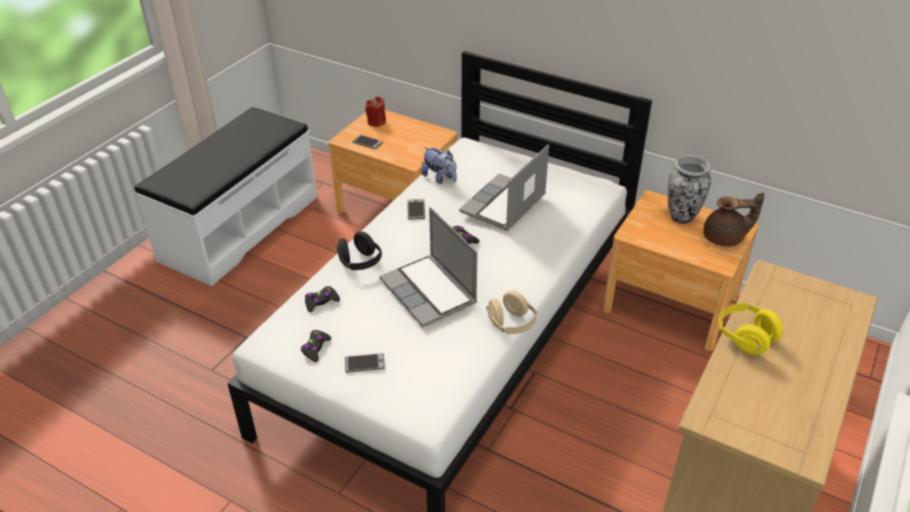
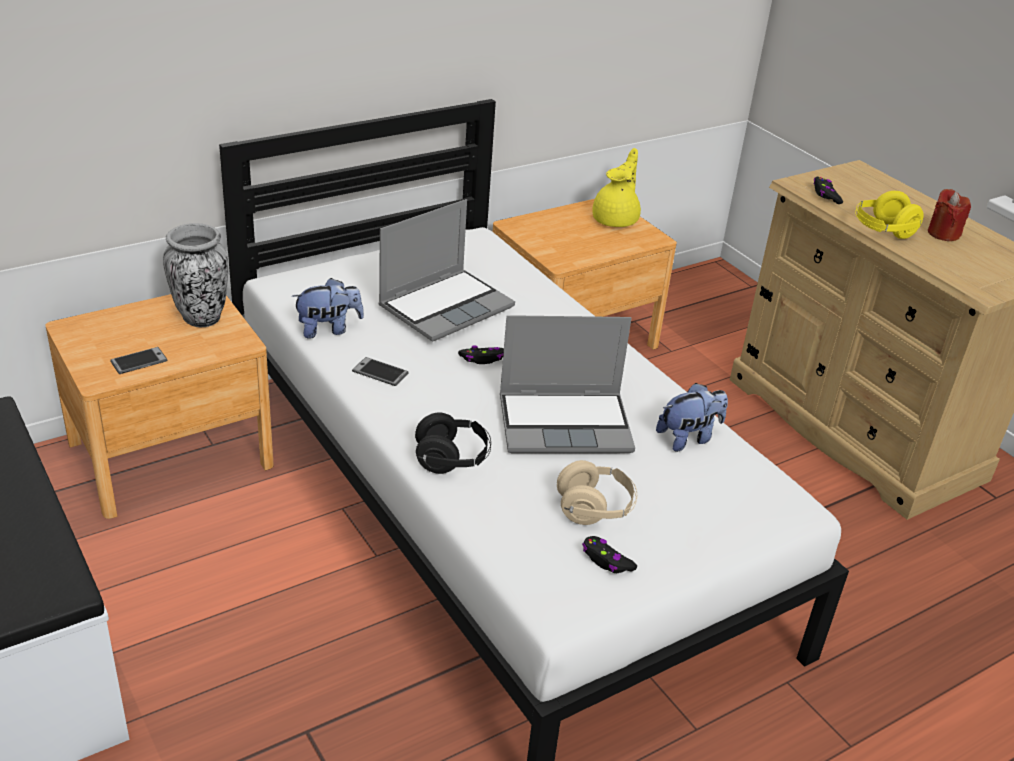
camera: 65 degrees left, 5 degrees down
(321, 302) = (511, 522): black game controller -> black game controller (825, 195)
(364, 363) = (667, 525): phone -> none
(376, 122) = (94, 335): red candle -> red candle (943, 234)
(463, 348) = (689, 438): none -> plush toy
(504, 205) = (446, 306): laptop -> laptop turned 105 degrees counterclockwise
(511, 324) = (671, 388): beige headphones -> beige headphones (594, 509)
(682, 216) = (559, 224): vase -> vase (202, 318)
(725, 238) = (616, 220): brown teapot -> yellow teapot

